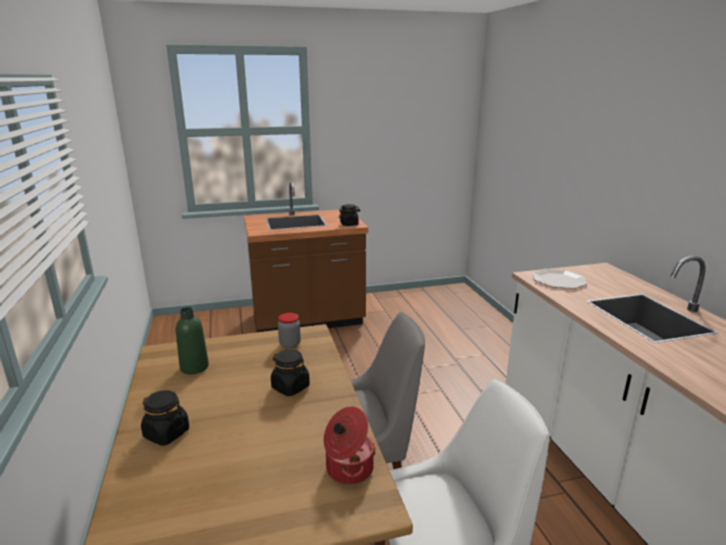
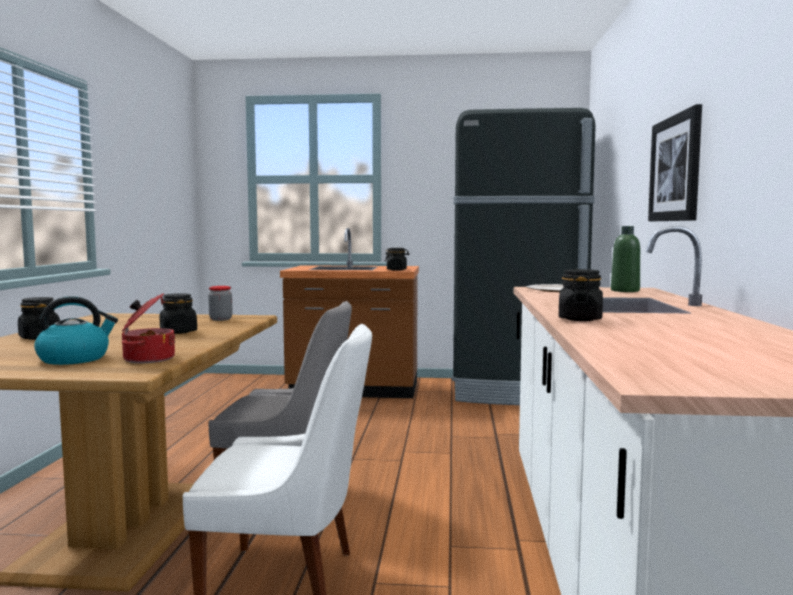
camera: 20 degrees right, 15 degrees down
(194, 367) = (118, 321): green bottle -> green bottle (625, 290)
(277, 487) = (75, 359): none -> kettle
(432, 303) = (517, 392): none -> black fridge
(640, 176) = (676, 168): none -> picture
(680, 366) = (579, 319): none -> black jar

